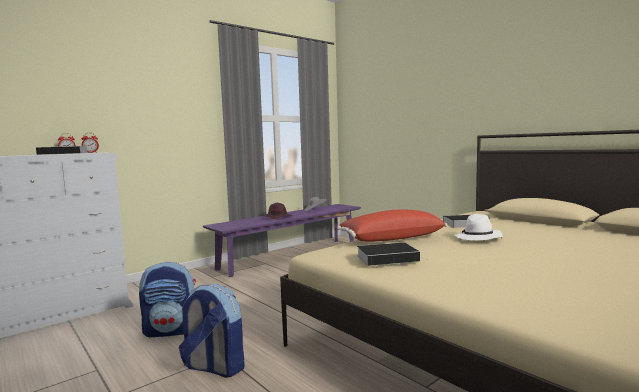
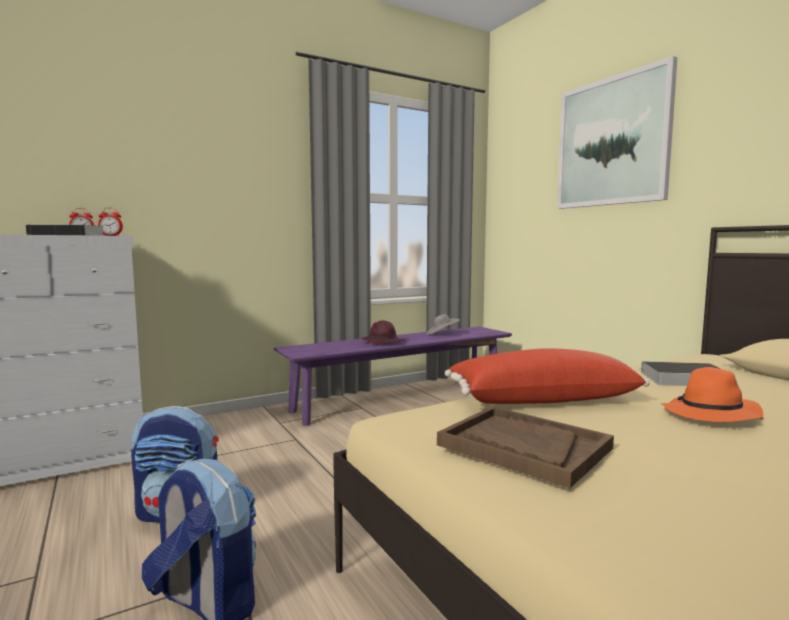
camera: 10 degrees right, 0 degrees up
(389, 258) = (523, 447): book -> brown tray
(418, 81) = (612, 142): none -> picture
(478, 238) = (711, 415): white hat -> orange hat

